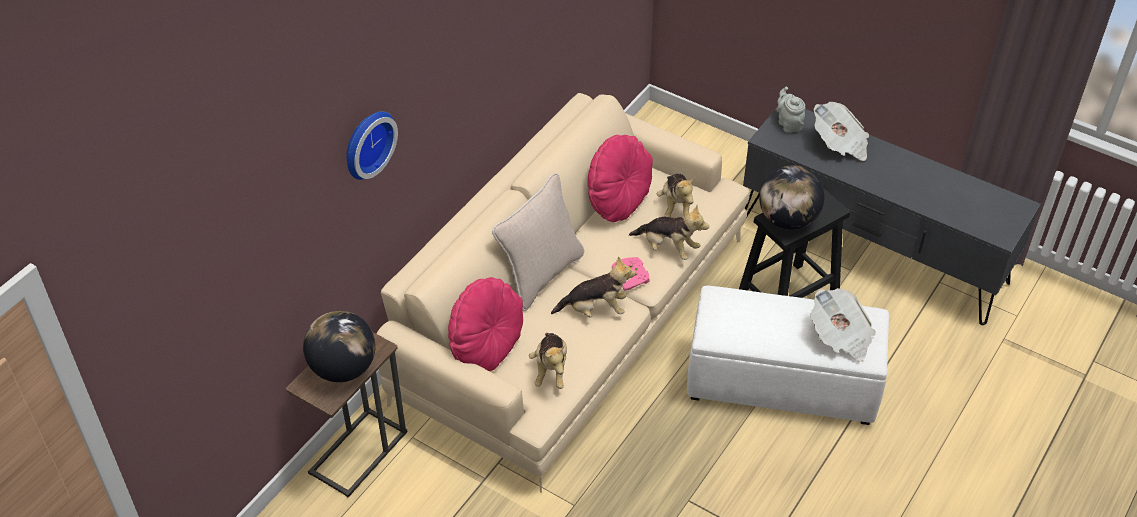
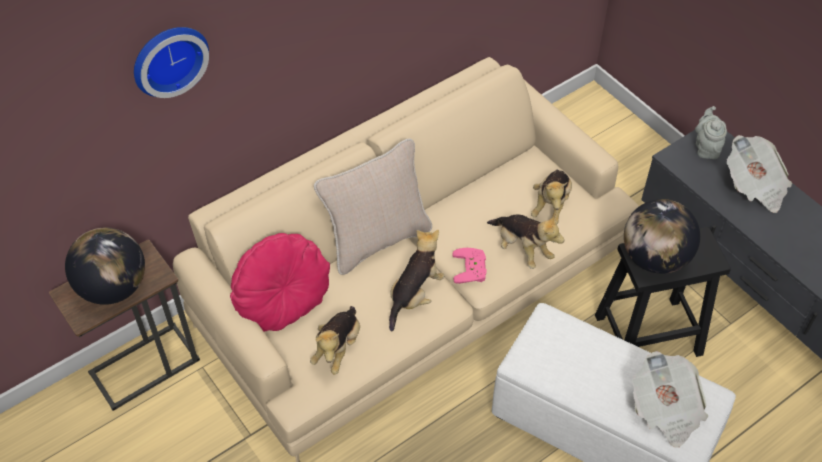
camera: 20 degrees right, 5 degrees up
(595, 309) = (415, 295): plush toy -> plush toy turned 75 degrees counterclockwise
(619, 204) = (492, 186): pink pillow -> none

